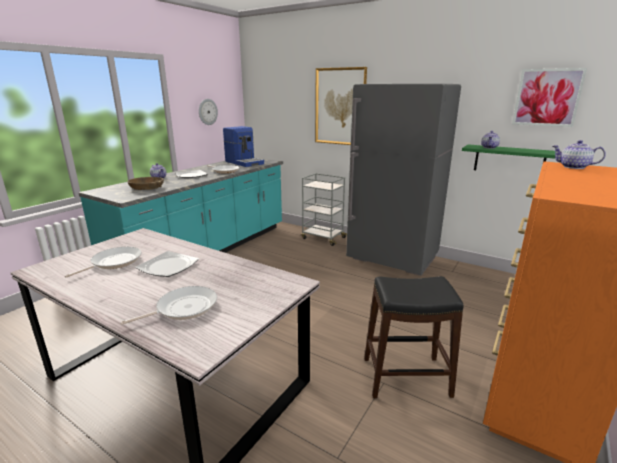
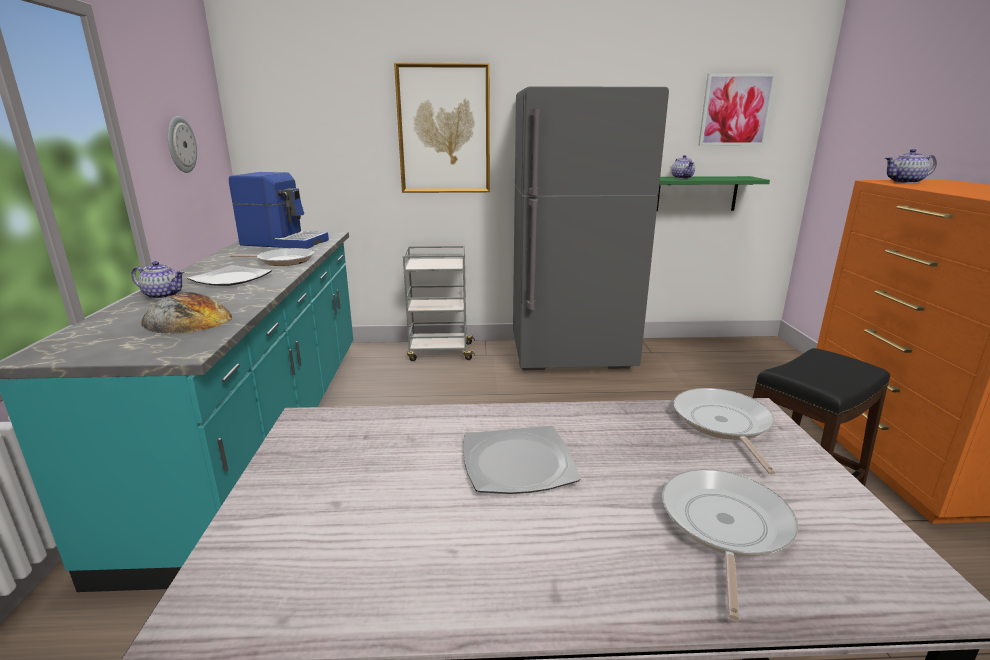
camera: 35 degrees left, 0 degrees up
(114, 262) = (387, 502): frying pan -> frying pan (723, 424)
(147, 188) = (187, 319): brown bowl -> bread

